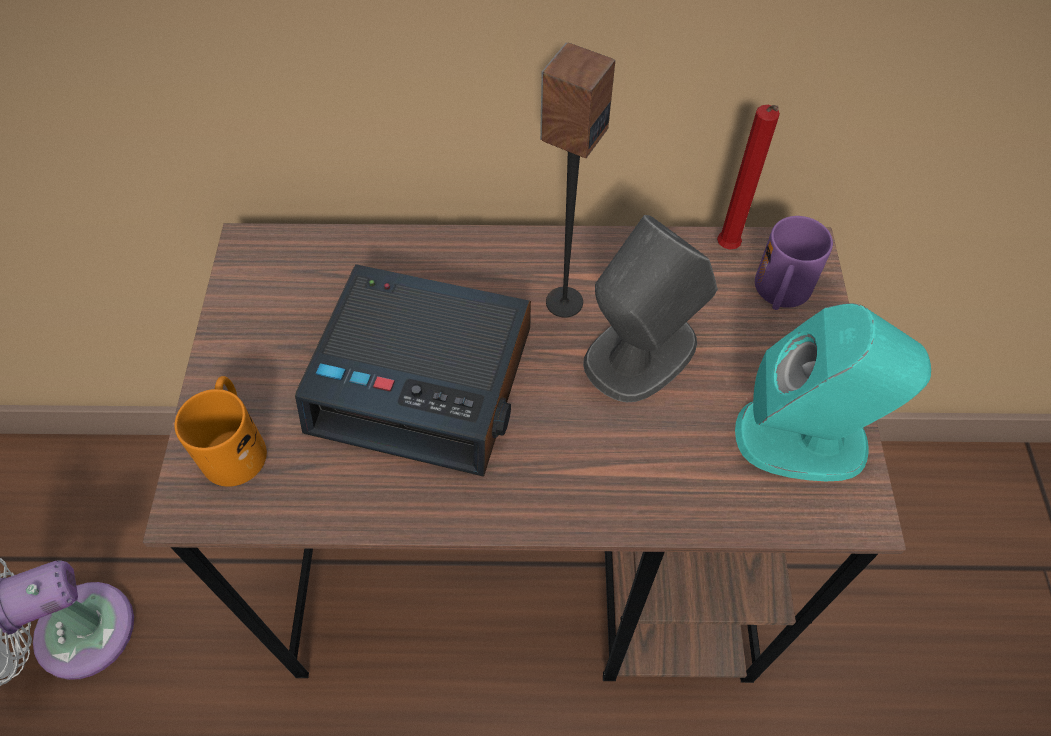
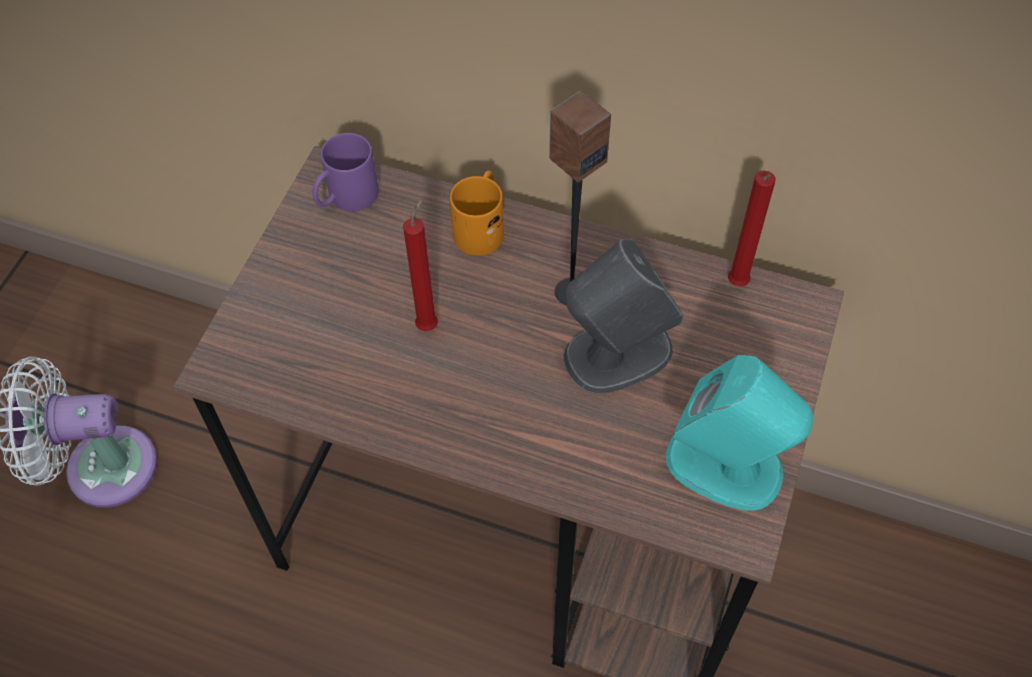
camera: 20 degrees right, 0 degrees up
(235, 444) = (263, 332): orange mug -> orange mug (481, 226)
(425, 379) = (429, 324): alarm clock -> red candle
(780, 294) = (765, 338): purple mug -> purple mug (346, 199)

